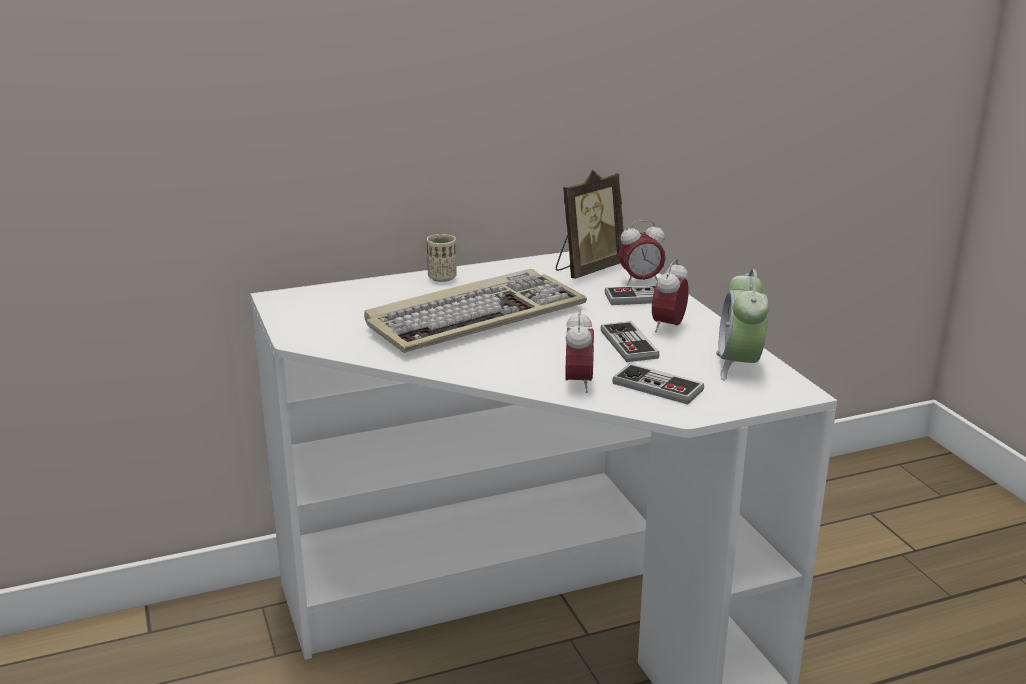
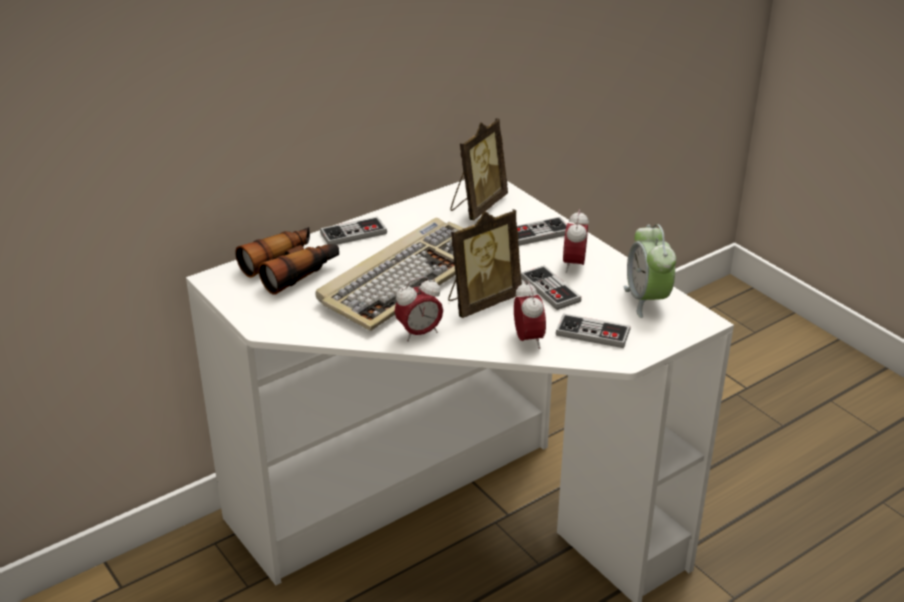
camera: 15 degrees left, 10 degrees up
(359, 298) = (292, 269): none -> binoculars
(442, 278) = (353, 233): beige cup -> game controller
(544, 345) = (481, 301): none -> picture frame
(640, 281) = (528, 214): alarm clock -> alarm clock (419, 333)

